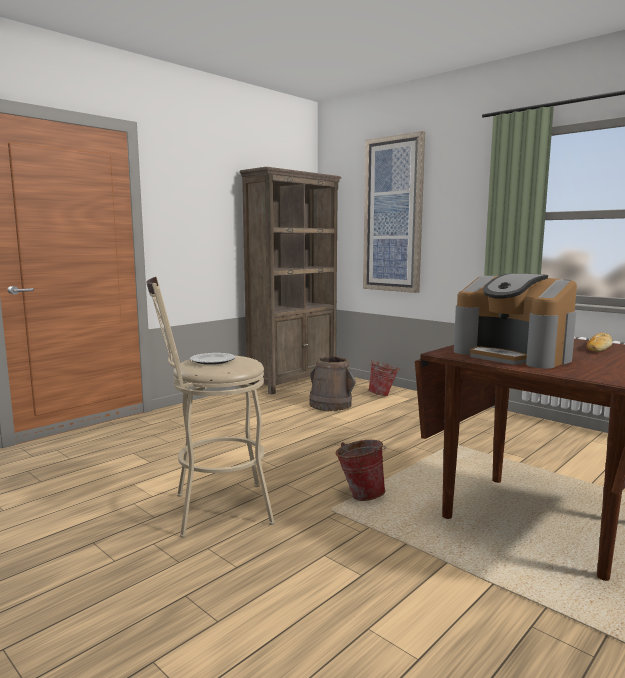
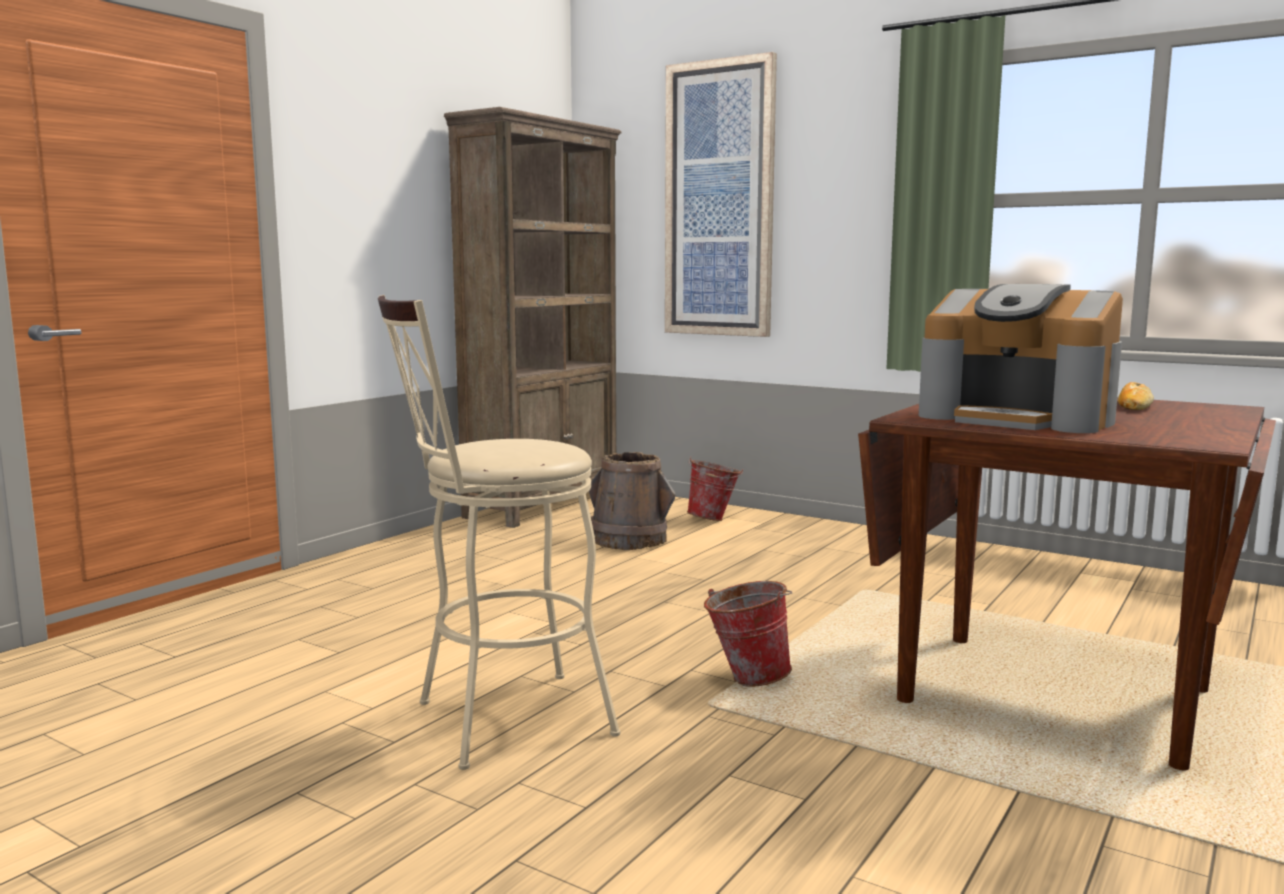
camera: 10 degrees left, 0 degrees up
(213, 361) = (502, 447): plate -> none

